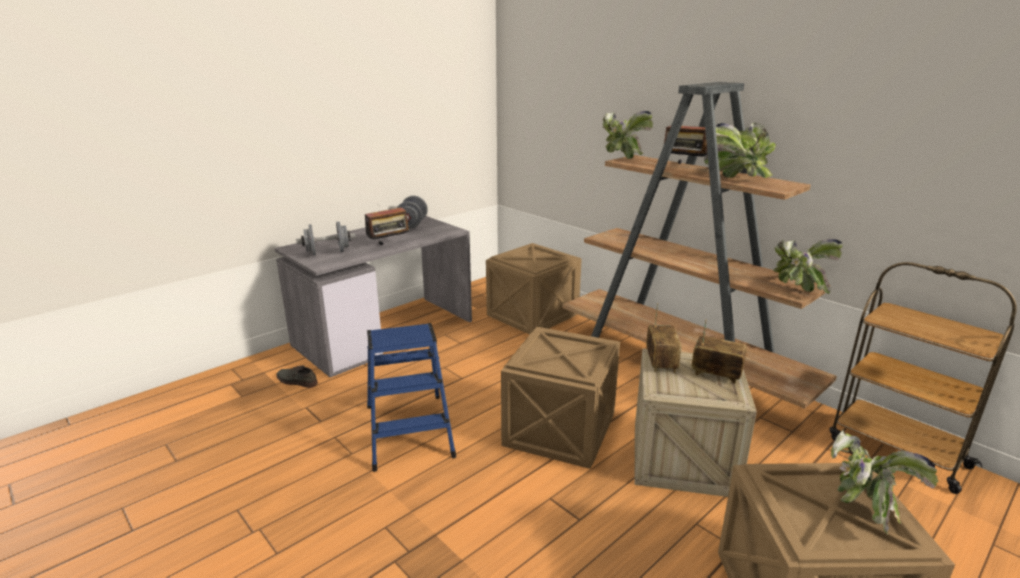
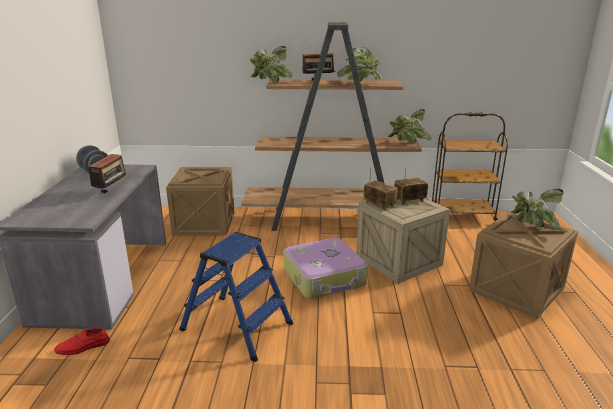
camera: 45 degrees left, 0 degrees up
(296, 381) = (83, 347): grey shoe -> red shoe
(328, 252) = (67, 212): grey dumbbell -> none
(560, 429) = (325, 277): crate -> suitcase

